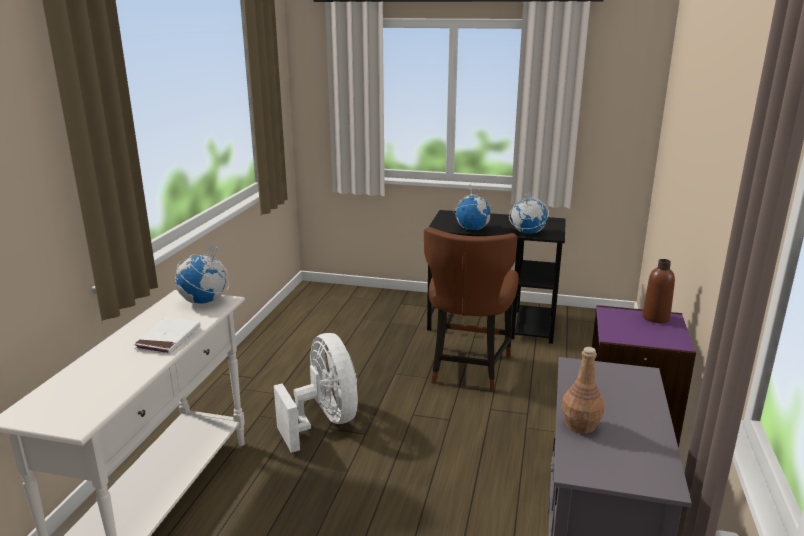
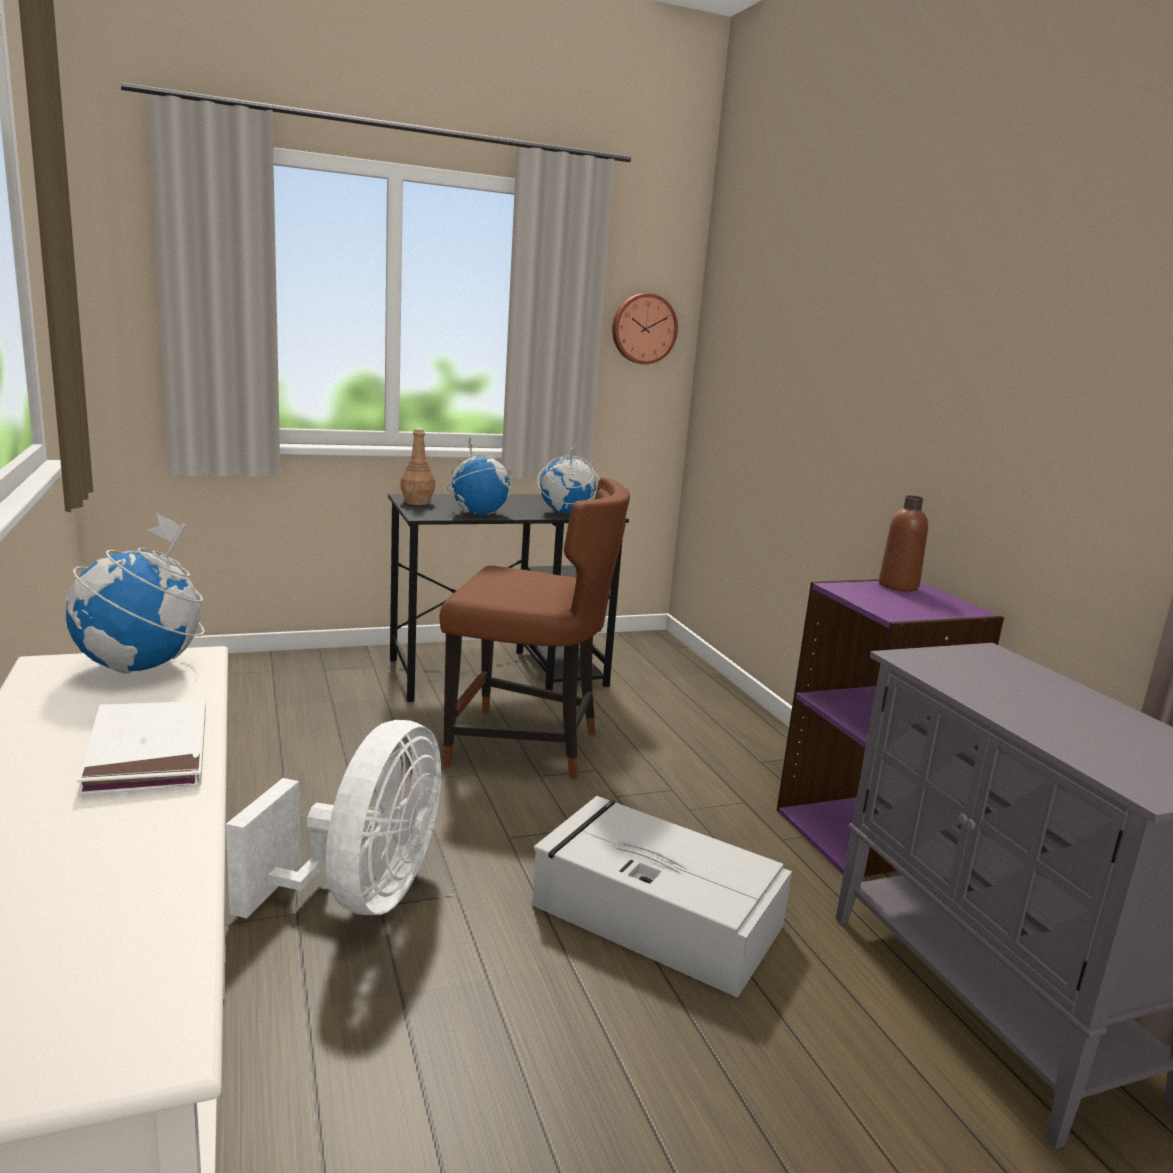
camera: 35 degrees left, 5 degrees down
(324, 421) = (361, 896): white fan -> white fan turned 75 degrees clockwise
(448, 473) = (653, 914): none -> grey storage box
(467, 369) = (527, 747): brown chair -> brown chair turned 60 degrees counterclockwise
(581, 425) = (1048, 730): brown bottle -> brown bottle (417, 502)
(618, 108) = (643, 328): none -> wall clock

